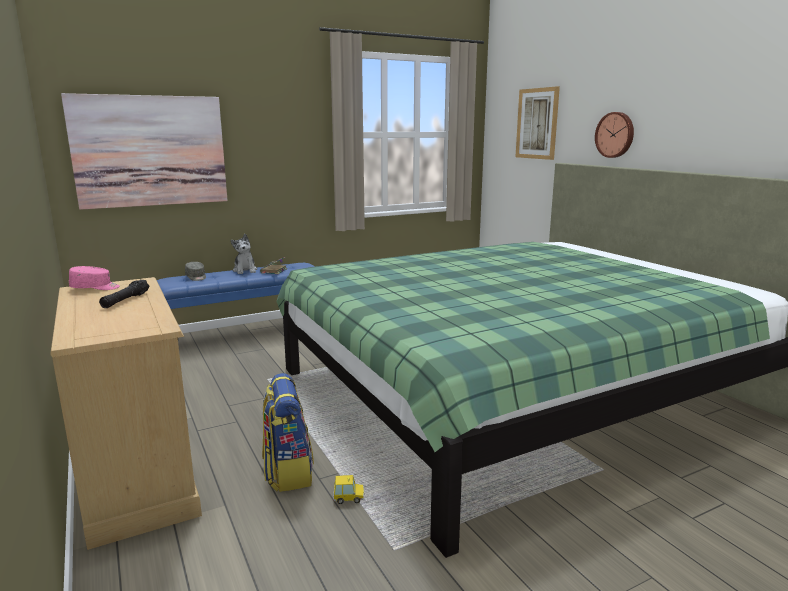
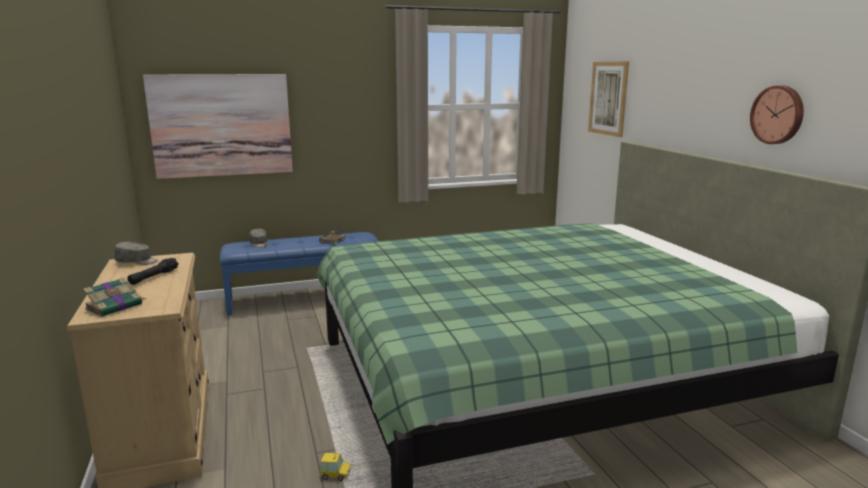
camera: 10 degrees right, 0 degrees up
(95, 288) = (137, 262): pink cap -> grey cap
(99, 329) = (115, 306): none -> book
(245, 270) = (306, 238): plush toy -> none
(288, 471) = (290, 443): backpack -> none
(615, 135) = (678, 116): wall clock -> wall clock (778, 115)

